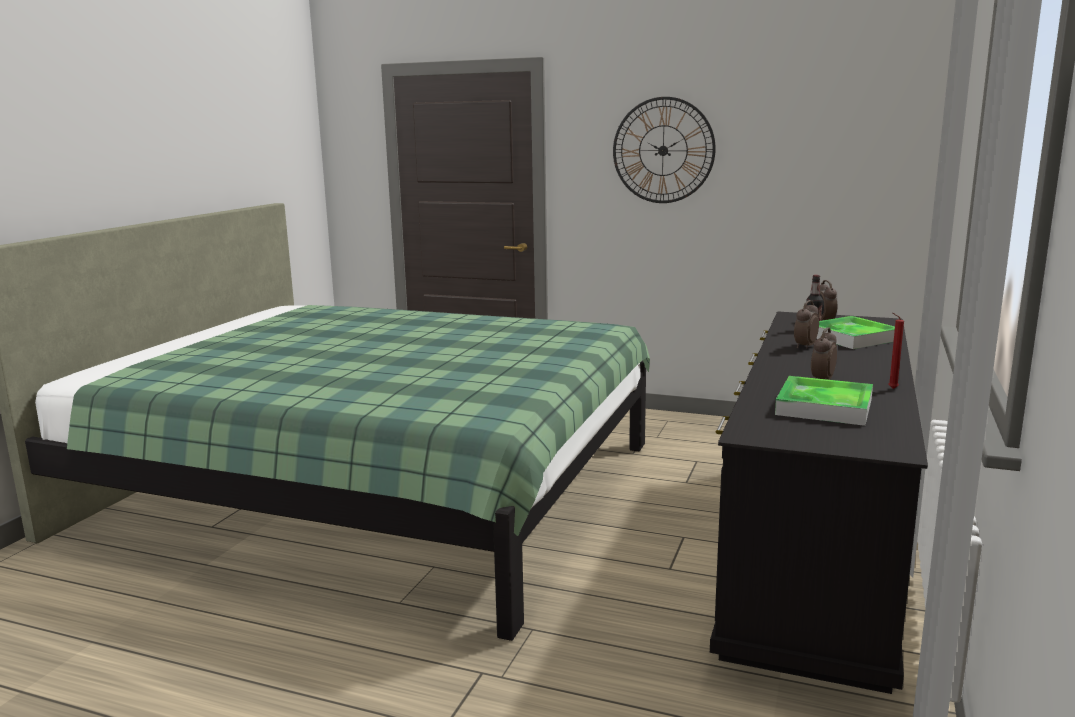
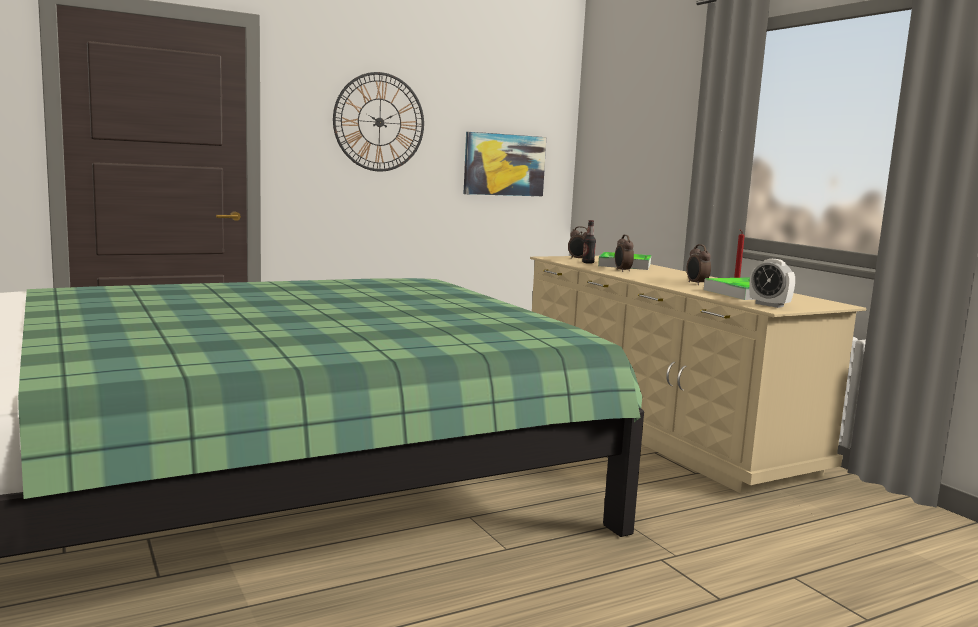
camera: 50 degrees left, 5 degrees down
(772, 428) = (769, 305): none -> alarm clock
(815, 554) = (657, 426): black dresser -> beige dresser
(825, 191) = (504, 165): none -> picture

